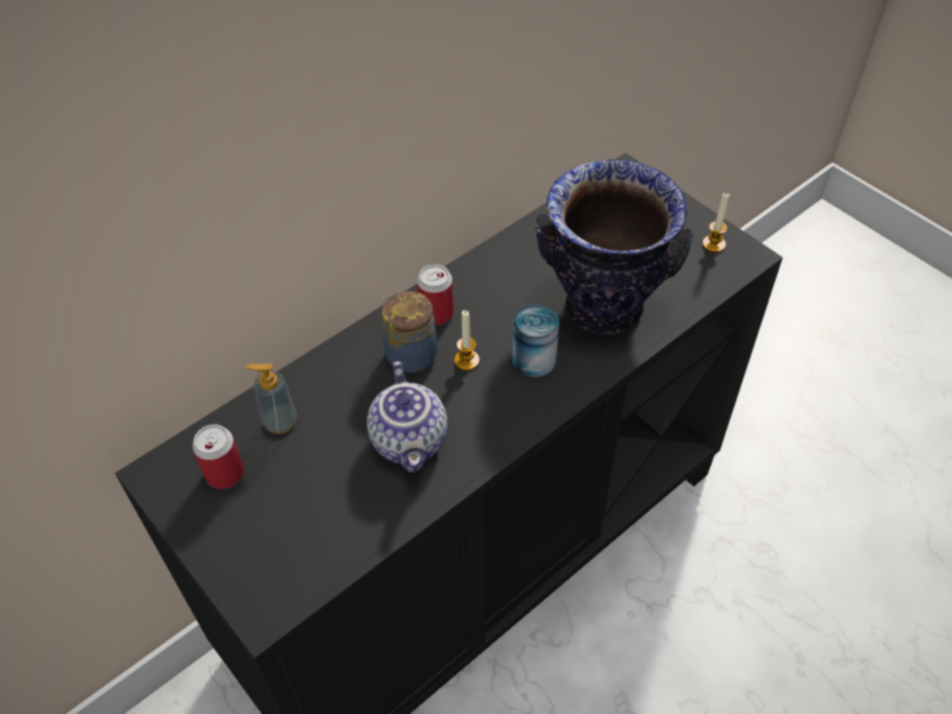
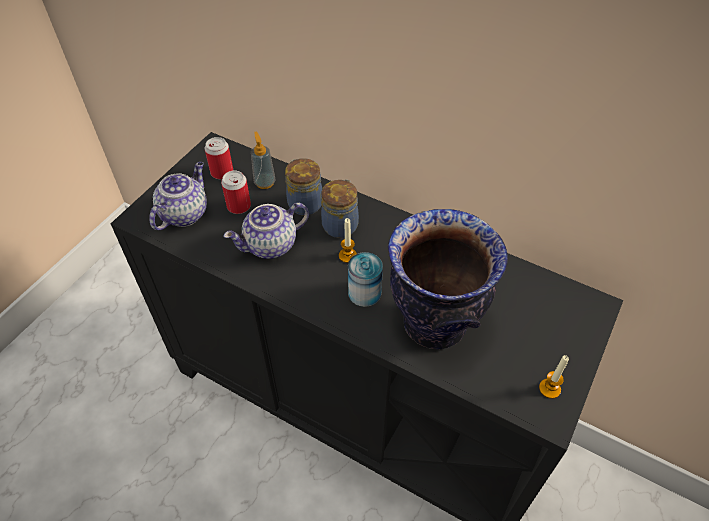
camera: 70 degrees right, 0 degrees up
(289, 541) = (184, 213): none -> teapot
(348, 384) = (304, 203): none -> jar
(436, 313) = (382, 228): can -> can (239, 206)

